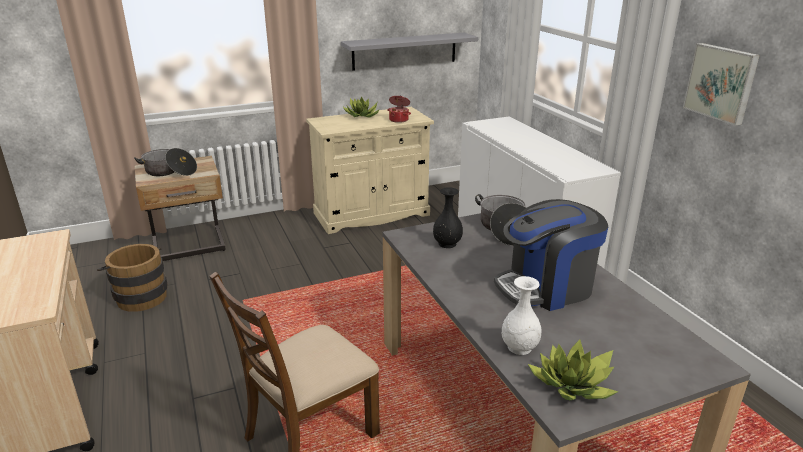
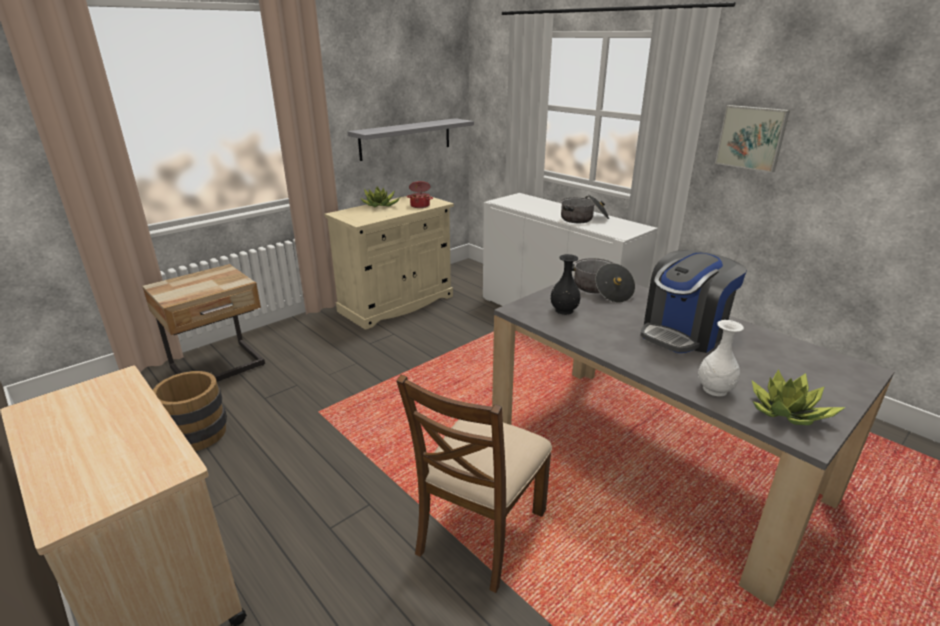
camera: 20 degrees left, 0 degrees up
(169, 172) = (193, 287): cooking pot -> cooking pot (584, 219)

